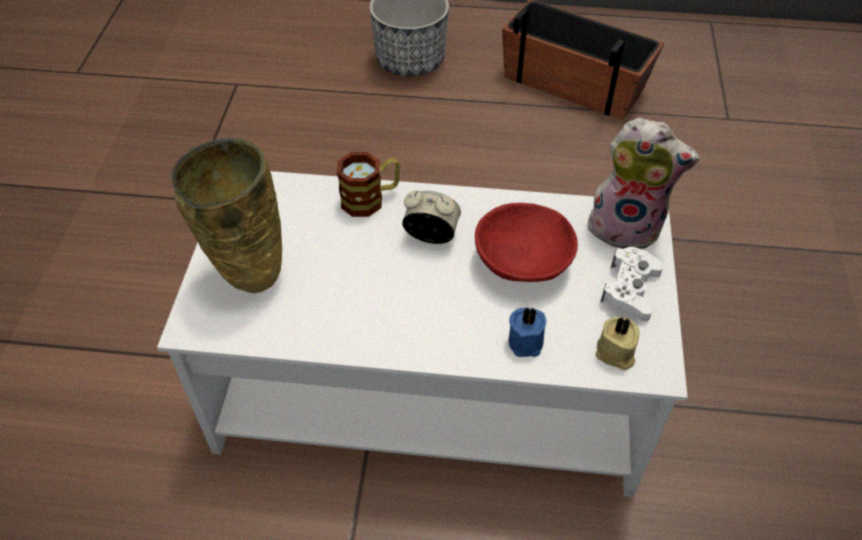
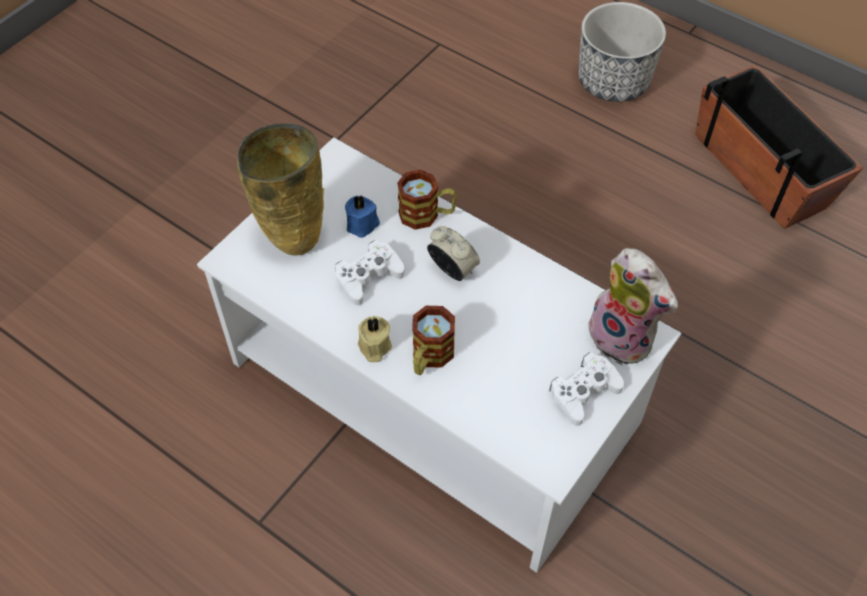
camera: 30 degrees right, 5 degrees up
(354, 278) = (368, 277): none -> white game controller
(468, 325) = (429, 357): none -> mug
(523, 264) = (510, 328): red bowl -> none
(527, 341) = (466, 393): blue candle -> blue candle (363, 225)
(615, 354) = (529, 438): beige candle -> beige candle (374, 347)

